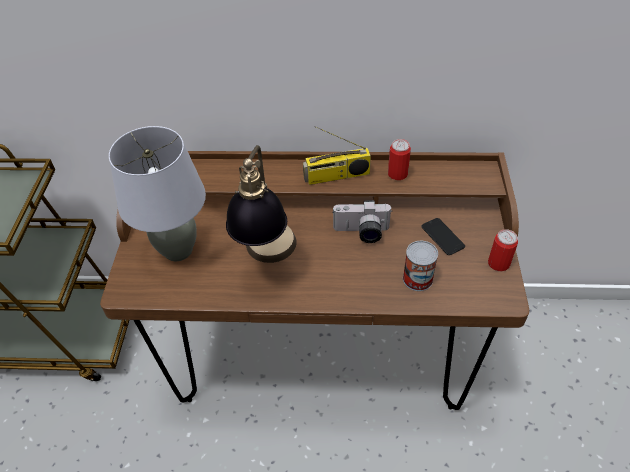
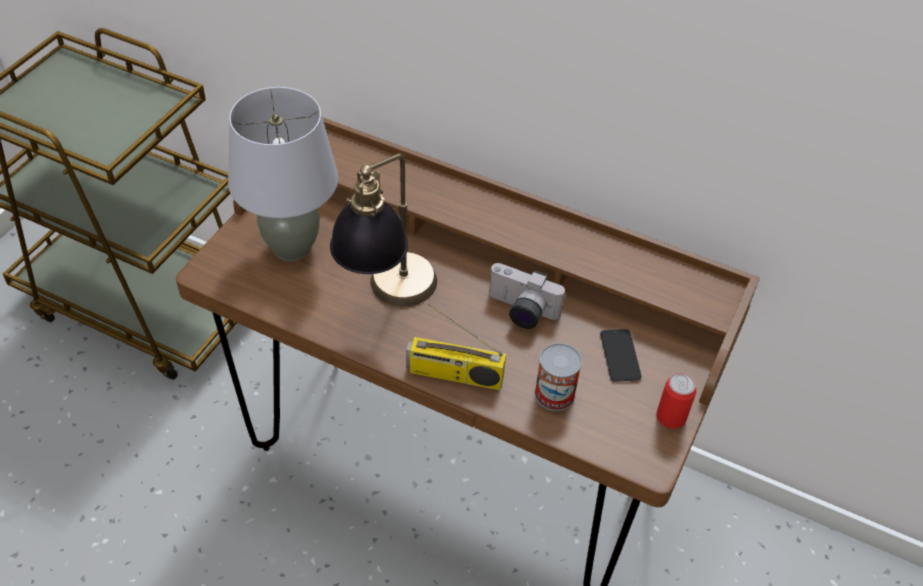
camera: 20 degrees right, 0 degrees up
(336, 176) = (521, 228): radio -> radio (454, 375)
(397, 174) = (600, 253): can -> none

